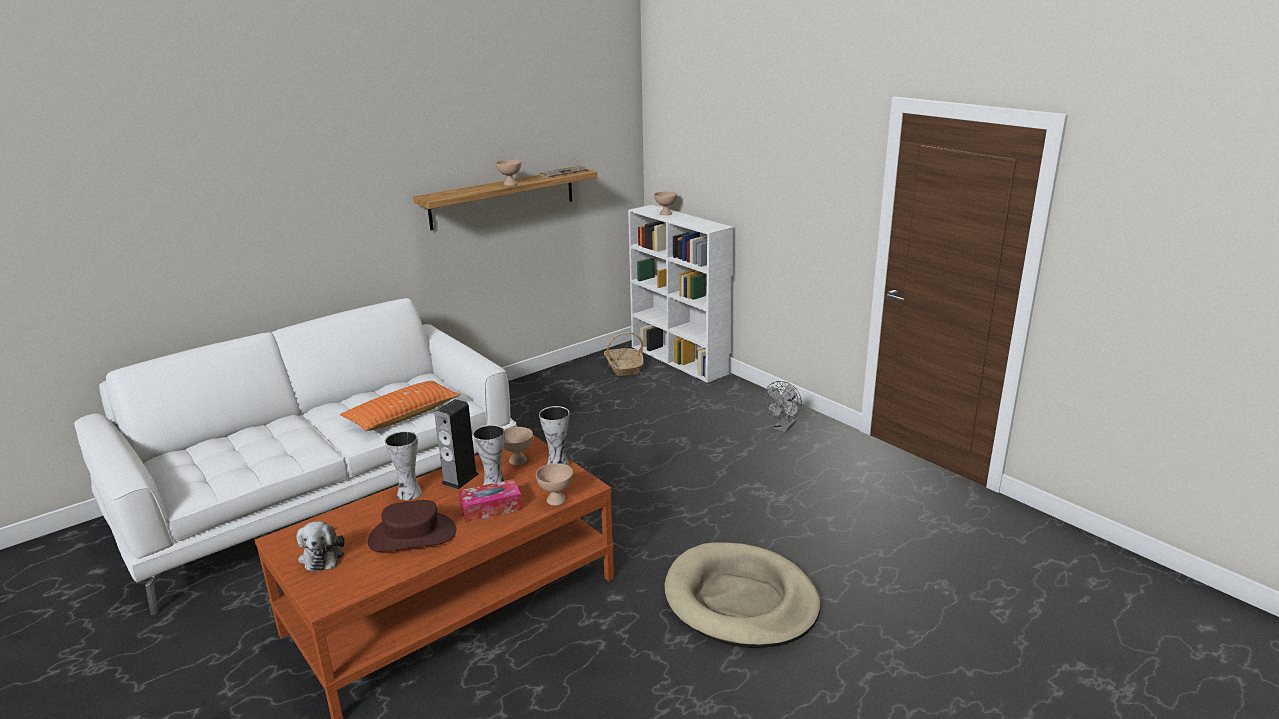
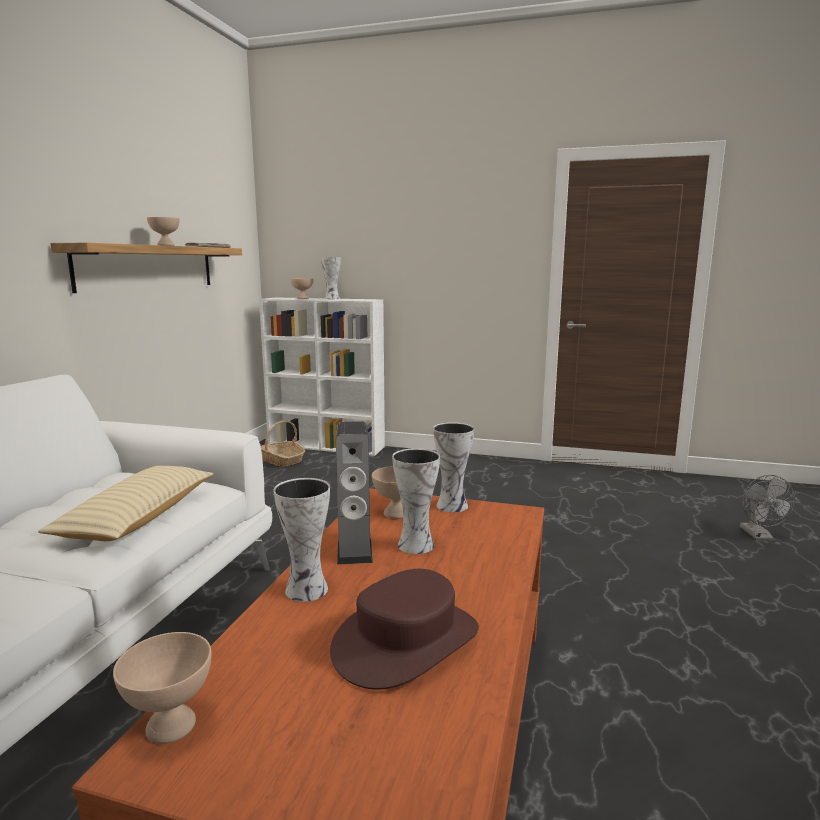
camera: 35 degrees left, 10 degrees down
(322, 555) = (289, 743): plush toy -> none
(402, 415) = (138, 517): orange pillow -> beige pillow
(491, 508) = (455, 568): tissue box -> none
(555, 500) = (514, 535): beige bowl -> beige bowl (169, 727)
(688, 218) = (331, 298): none -> vase
(740, 600) = (671, 608): beige dog bed -> none
(783, 428) = (484, 471): grey fan -> grey fan (759, 536)

